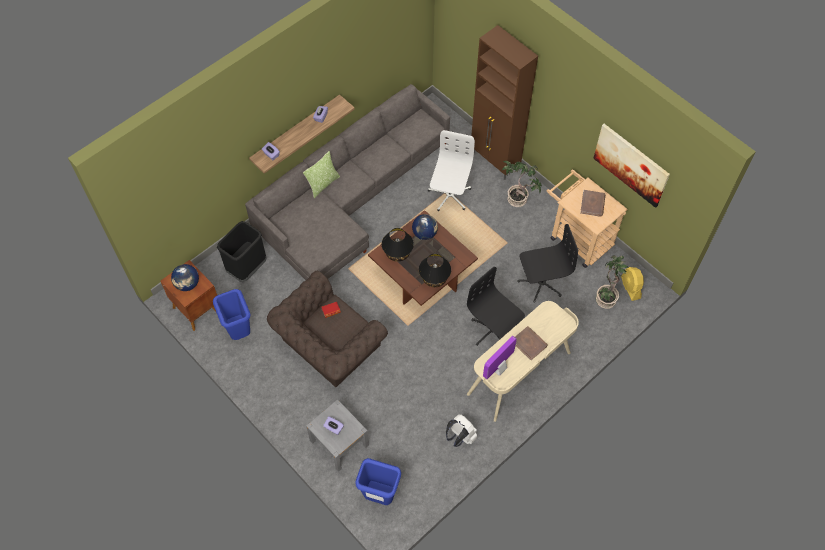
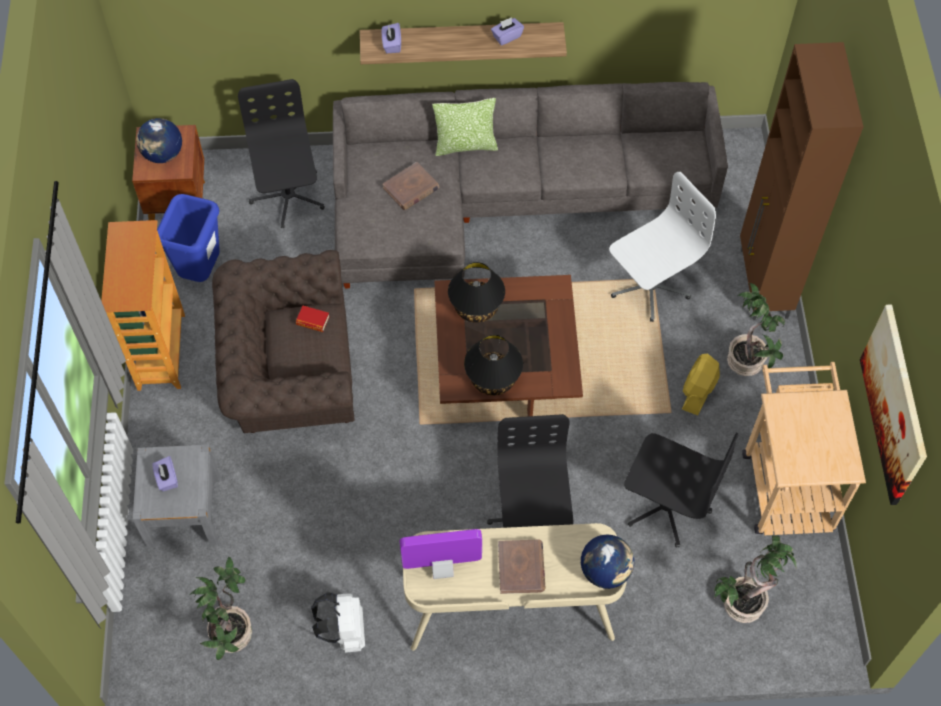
camera: 40 degrees right, 0 degrees up
(247, 268) = (288, 197): black trash can -> black office chair
(256, 382) = (160, 352): none -> bookcase
(379, 495) = (166, 622): blue trash can -> none
(414, 476) = (233, 635): none -> potted plant
(424, 233) = (539, 307): globe -> globe (605, 571)
(592, 204) = (814, 435): brown book -> brown book (411, 188)
(630, 287) = (800, 616): yellow fan -> yellow fan (698, 392)

